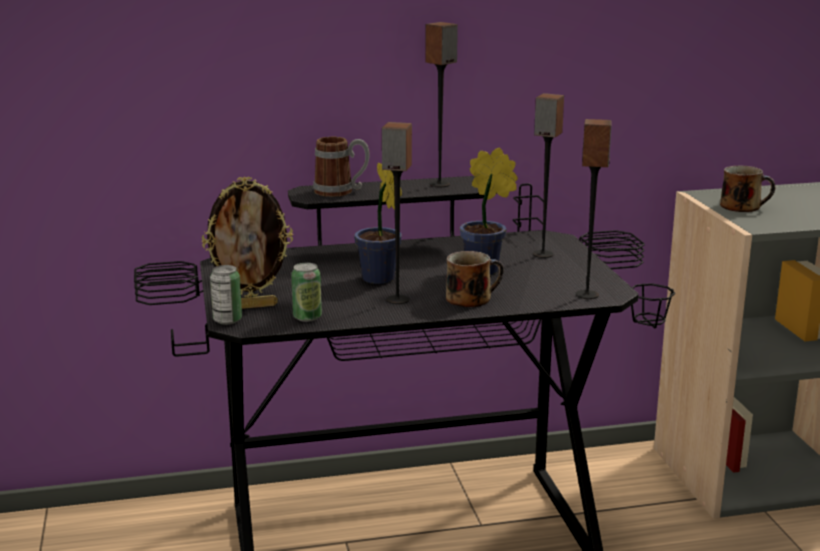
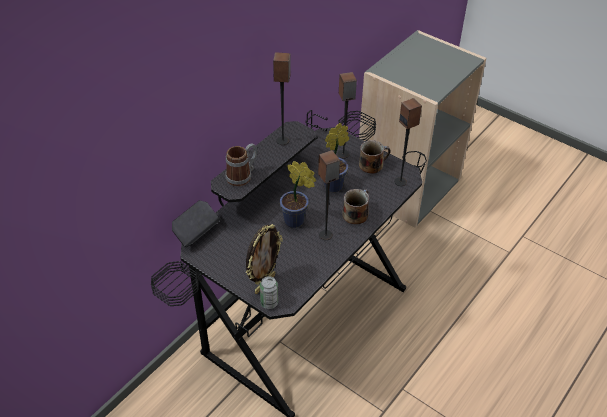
camera: 40 degrees left, 25 degrees up
(307, 317) = (303, 276): can -> none
(742, 206) = (408, 75): mug -> mug (372, 164)

